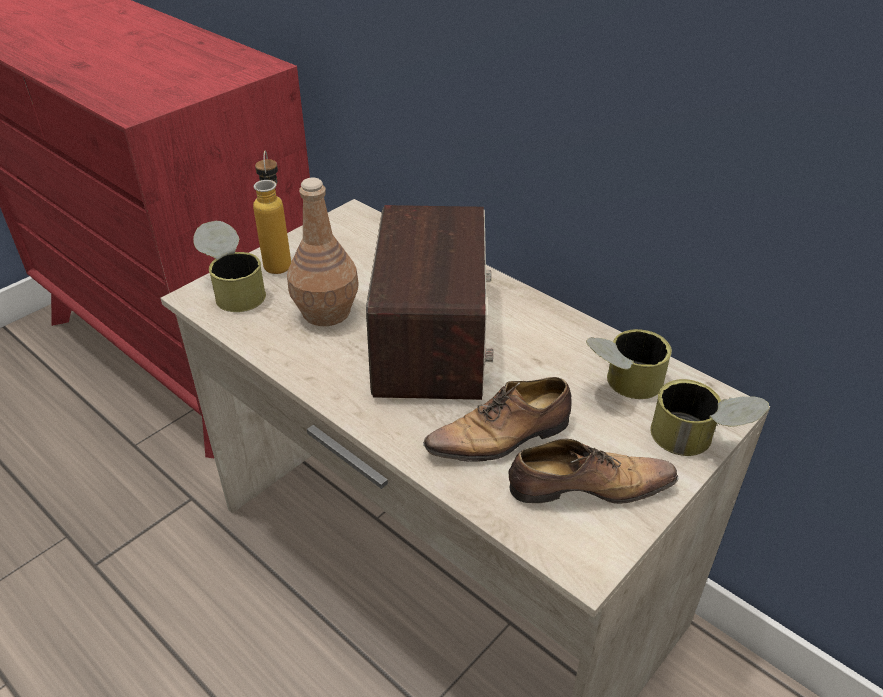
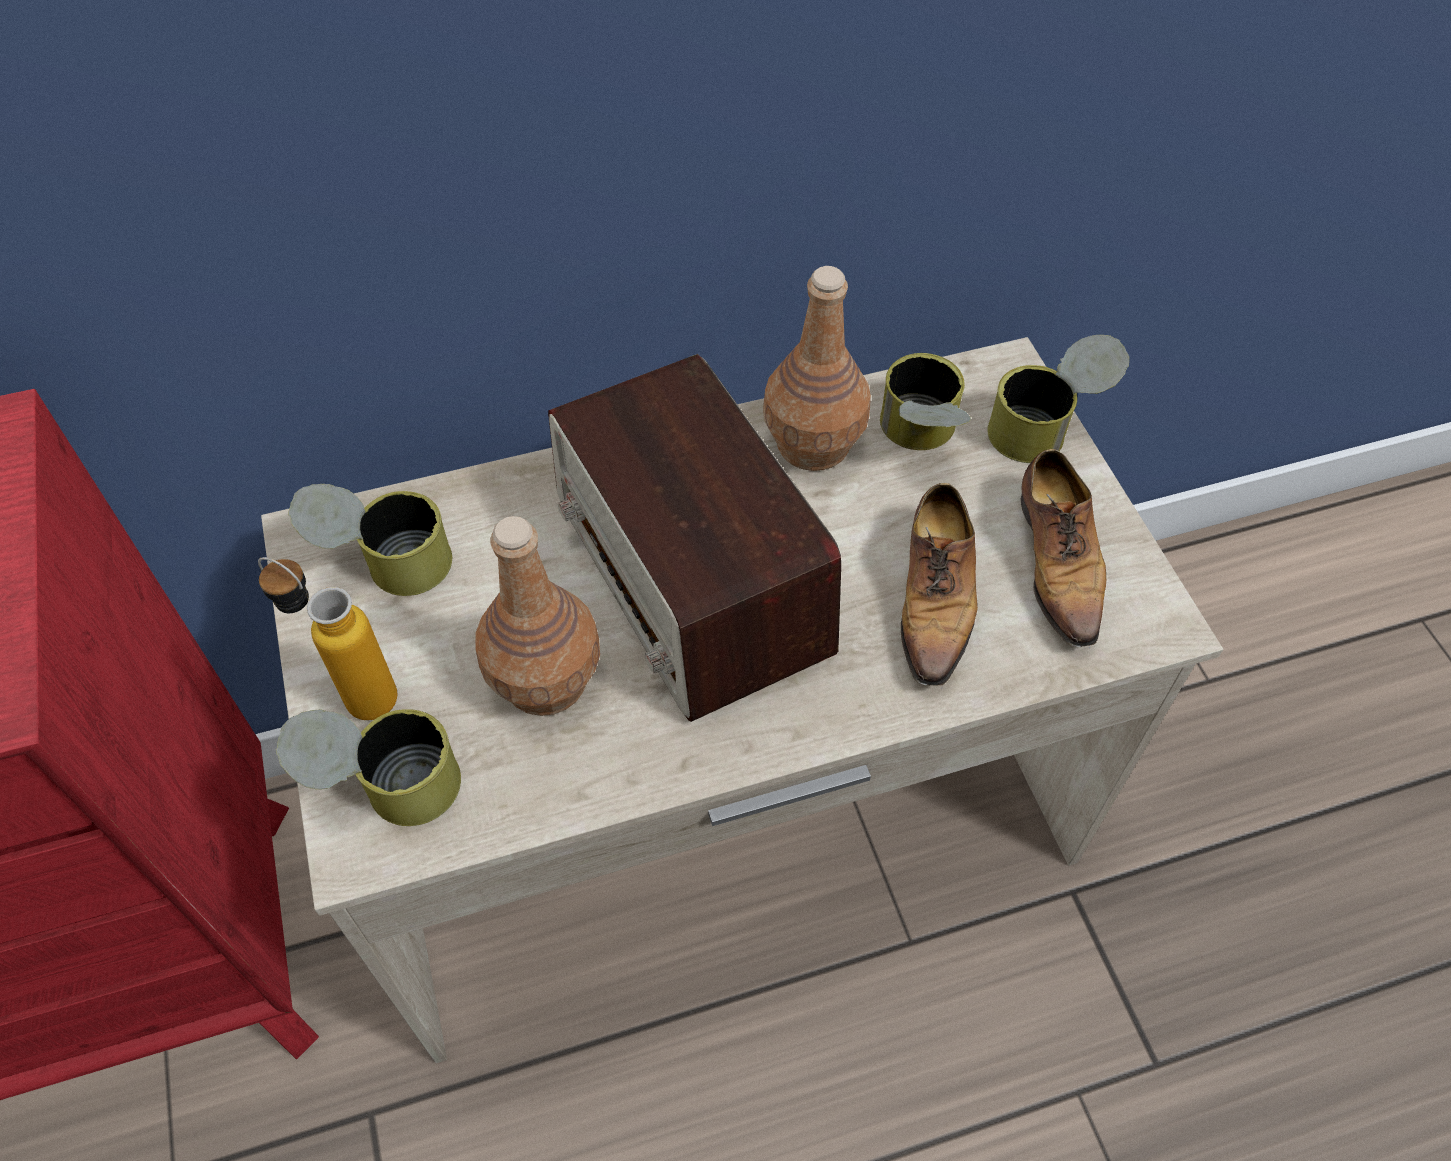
camera: 60 degrees left, 15 degrees up
(356, 239) = (384, 562): none -> can
(431, 334) = (692, 577): radio -> radio turned 150 degrees counterclockwise
(570, 344) = (814, 444): none -> brown bottle
(586, 487) = (1058, 562): shoe -> shoe turned 150 degrees clockwise

